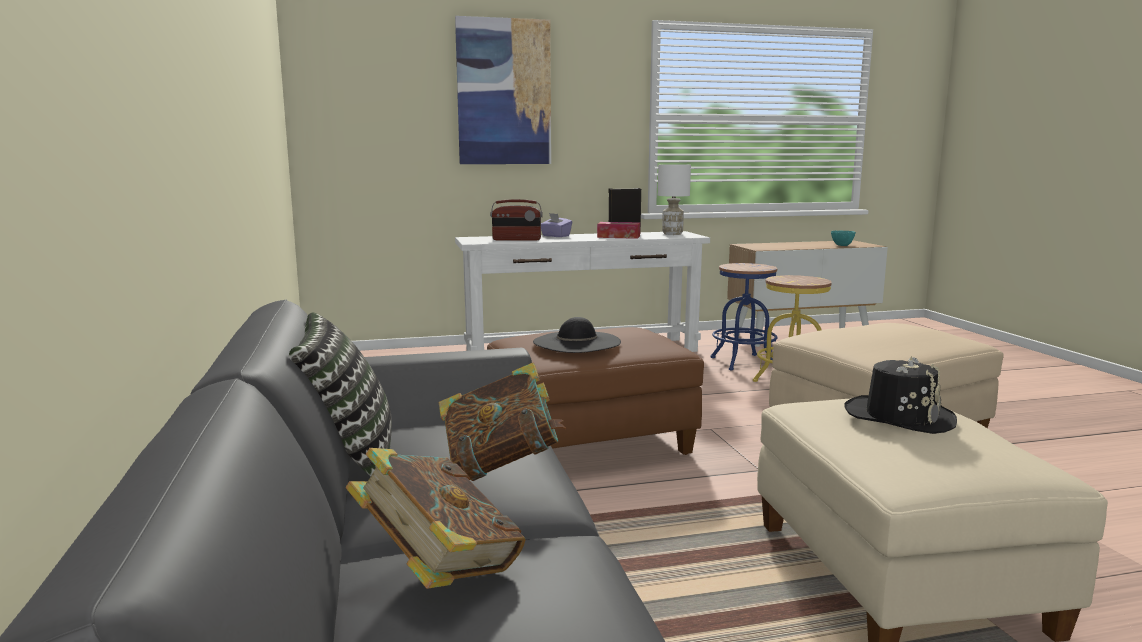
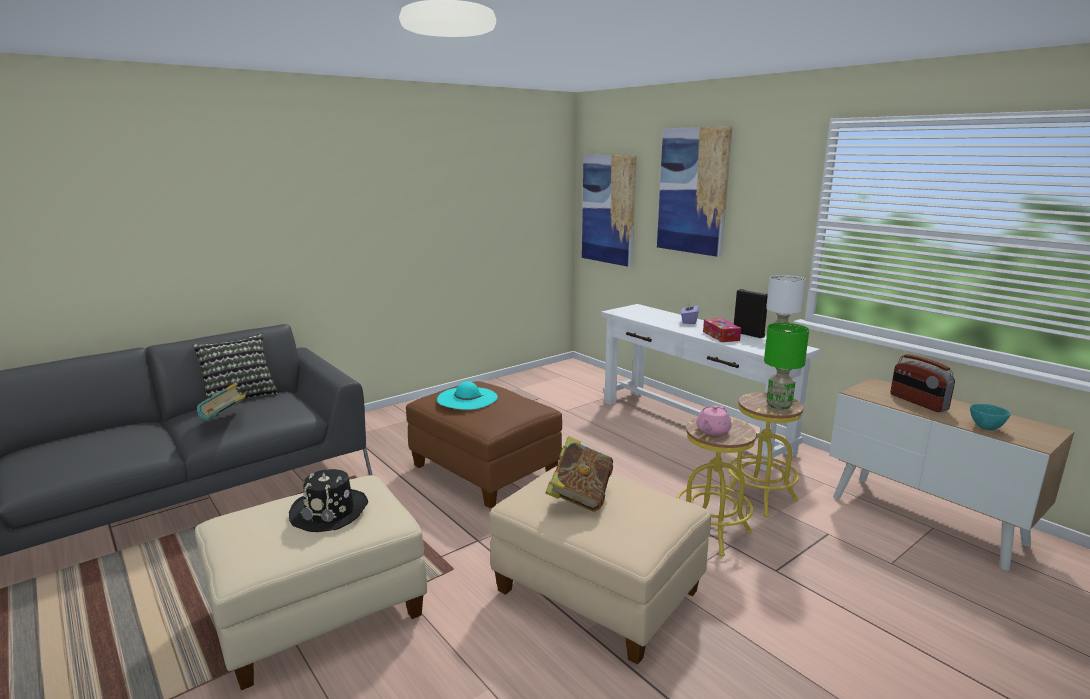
camera: 65 degrees right, 5 degrees up
(363, 123) = (609, 209): none -> picture
(439, 571) = (123, 432): book -> book (580, 497)
(516, 239) = (647, 317): radio -> radio (918, 402)
(577, 342) = (467, 398): black hat -> turquoise hat
(743, 362) = (759, 498): blue stool -> yellow stool
(755, 266) = (779, 405): none -> green table lamp
(800, 281) = (712, 431): none -> pink teapot

